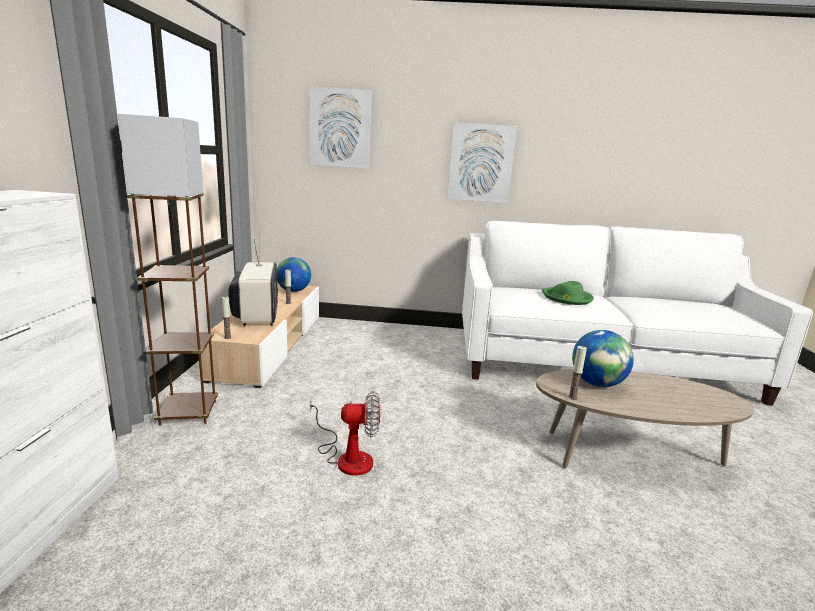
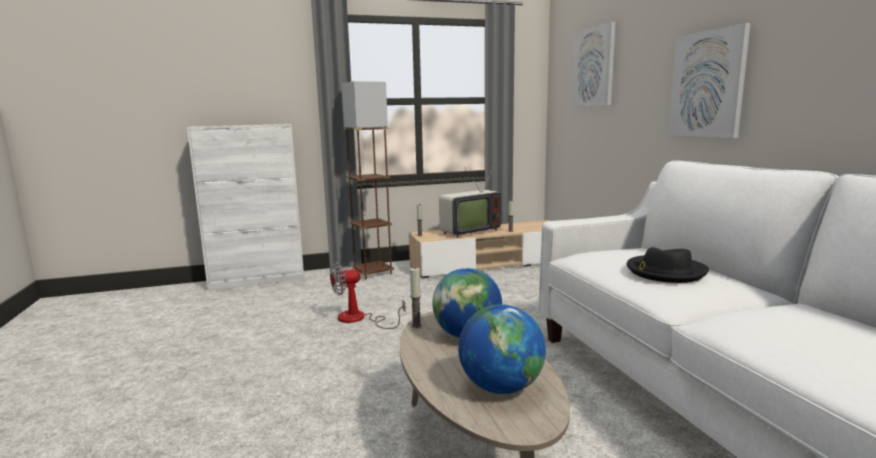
camera: 70 degrees right, 5 degrees down
(293, 291) = (541, 226): globe -> globe (501, 387)
(347, 457) = (359, 319): fan -> fan turned 90 degrees clockwise
(567, 298) = (665, 272): green hat -> black hat

